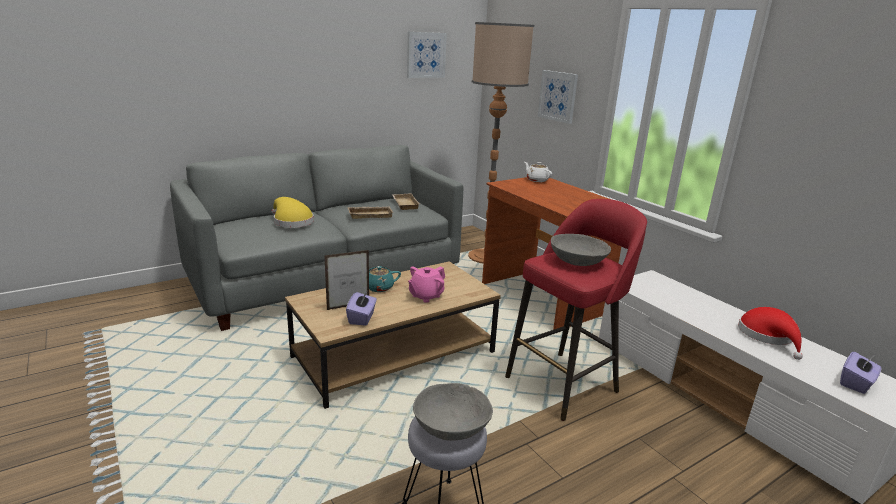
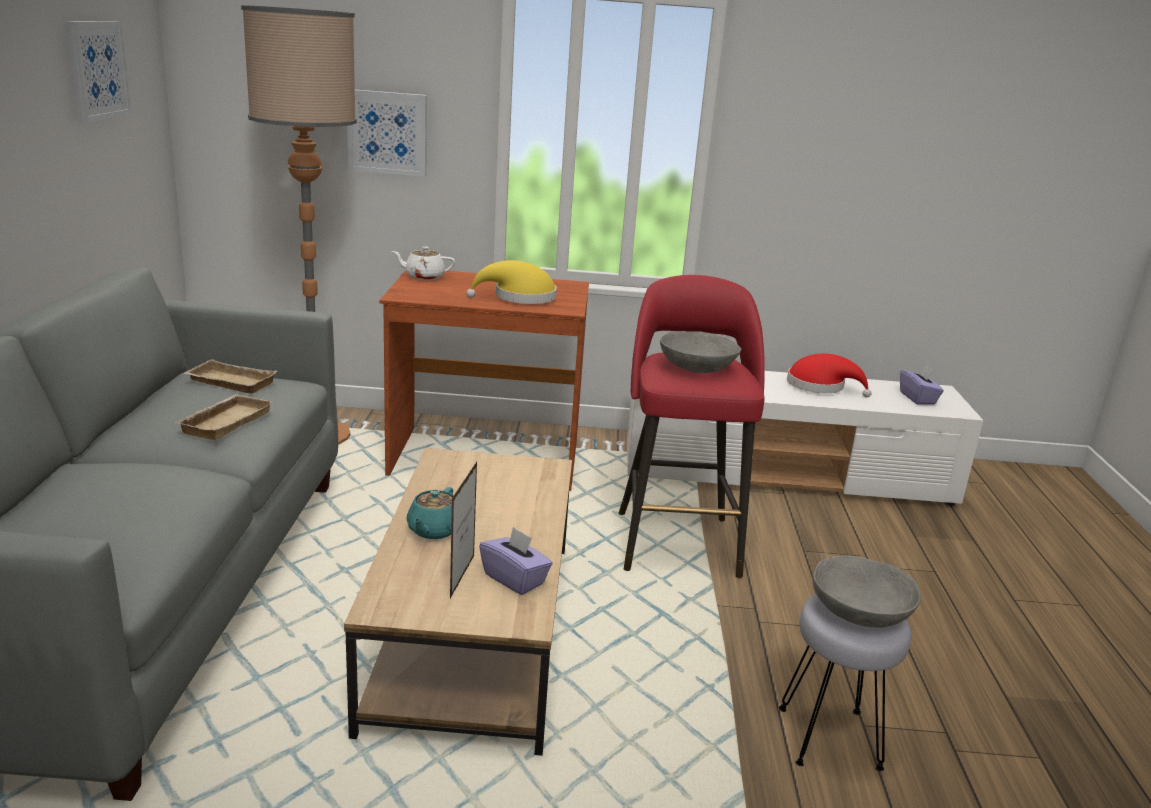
camera: 55 degrees left, 0 degrees up
(291, 221) = (125, 492): yellow hat -> yellow hat (519, 298)
(426, 296) = (510, 506): pink teapot -> none

